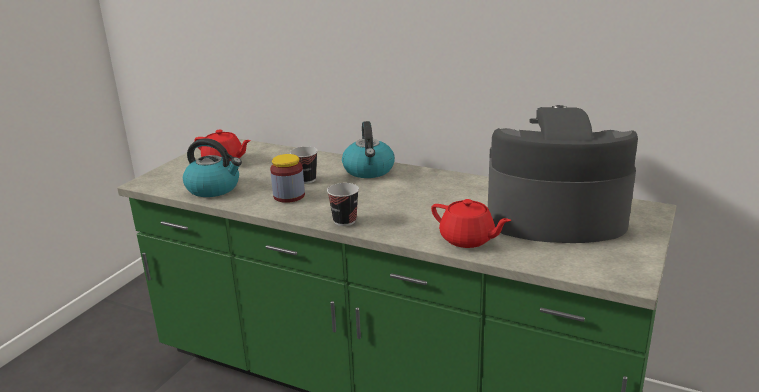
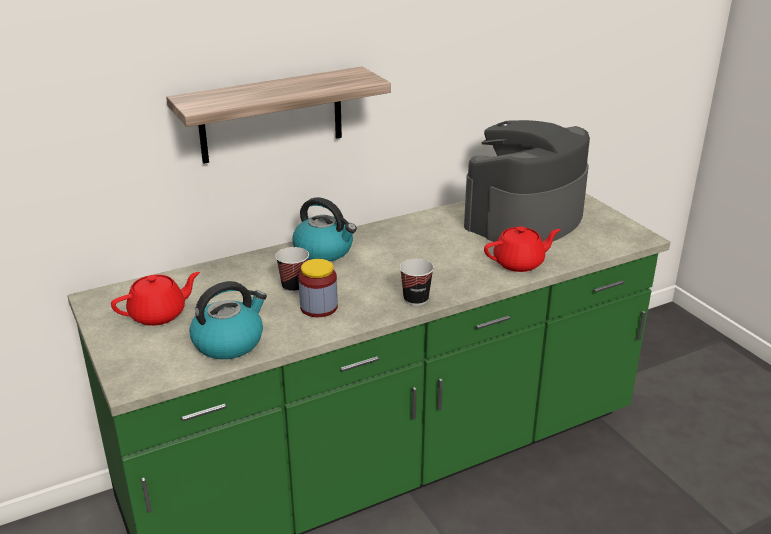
camera: 55 degrees left, 5 degrees up
(359, 44) = (271, 115): none -> shelf

